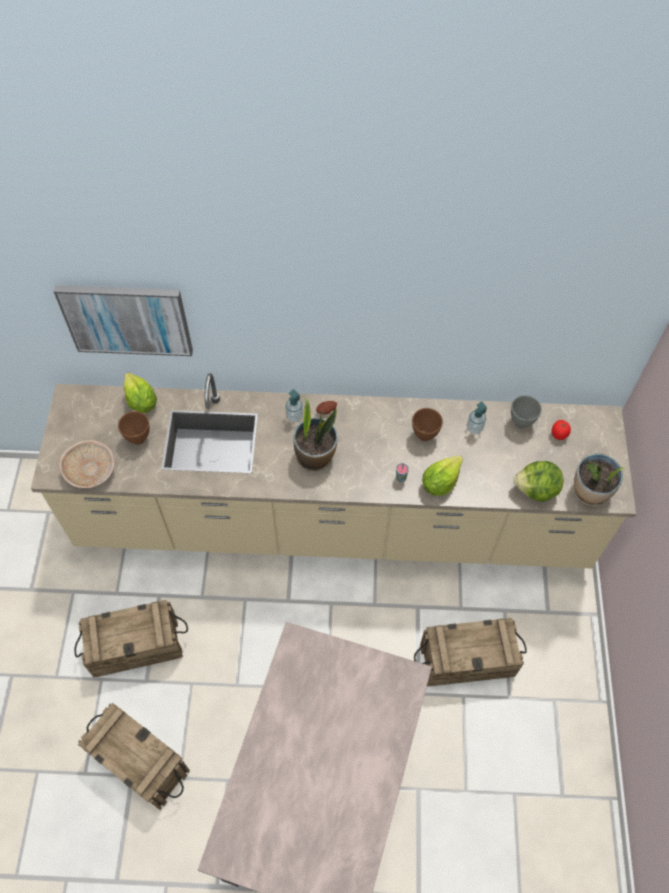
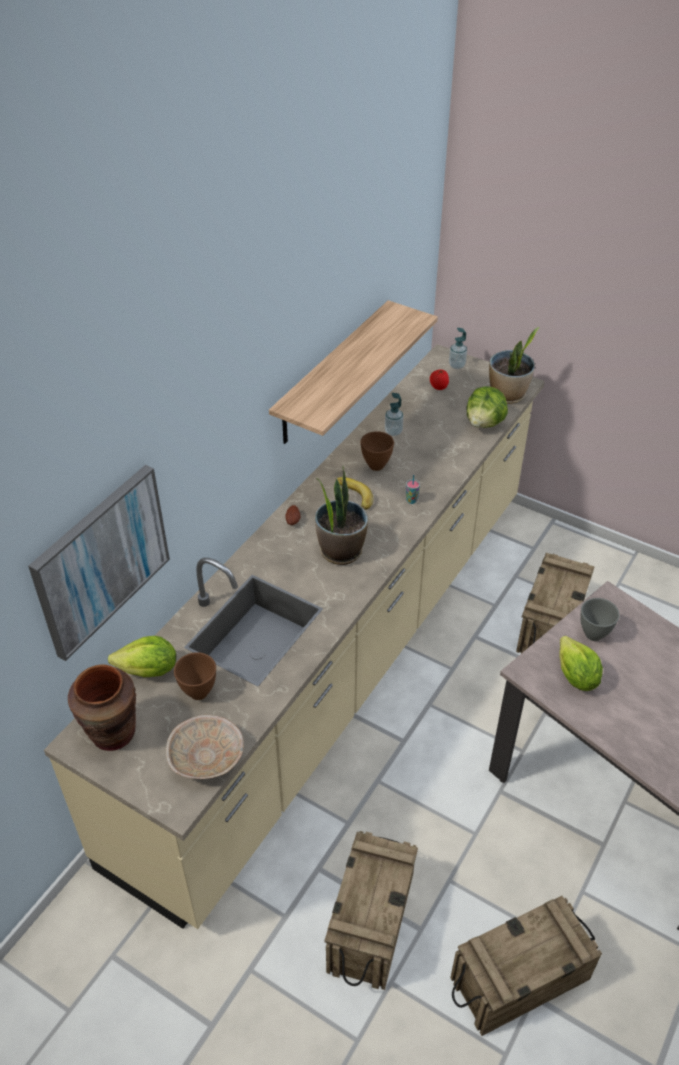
camera: 60 degrees left, 15 degrees down
(84, 411) = (113, 733): none -> brown vase
(294, 416) = (279, 547): soap dispenser -> soap dispenser (456, 365)
(376, 435) = (351, 497): none -> banana
(439, 347) = (332, 373): none -> shelf
(440, 482) = (435, 477): lettuce -> lettuce (575, 676)
(521, 422) = (409, 402): grey bowl -> grey bowl (593, 634)

